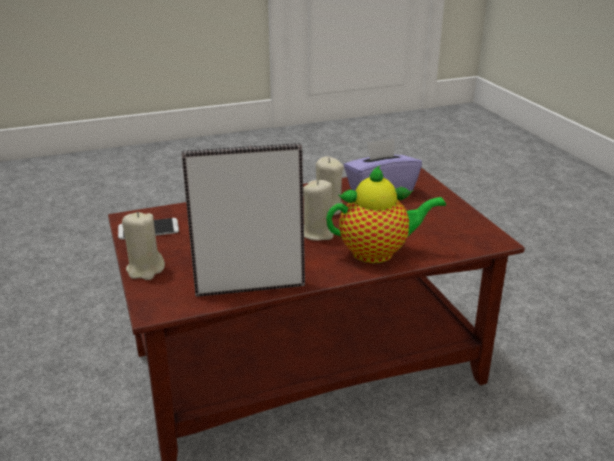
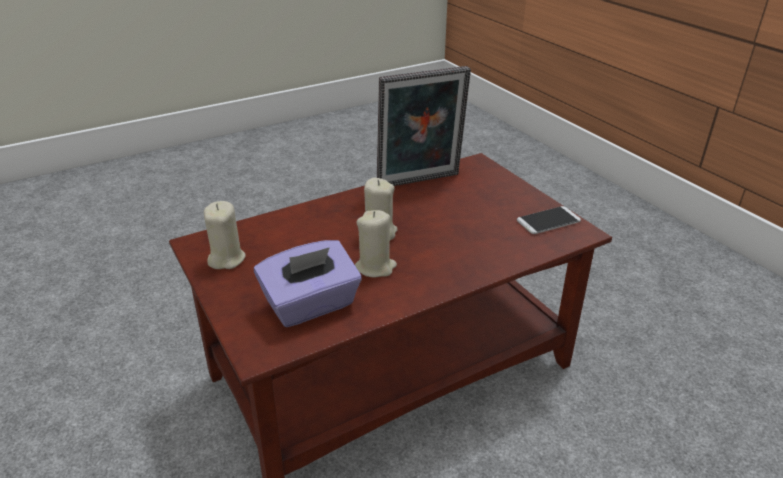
camera: 170 degrees right, 5 degrees up
(145, 269) = (511, 186): beige candle -> beige candle (226, 259)
(378, 252) = (317, 218): teapot -> none

